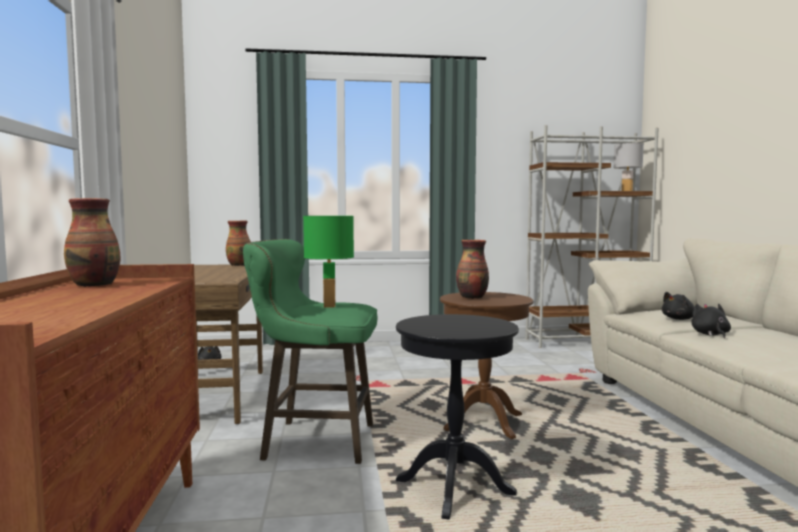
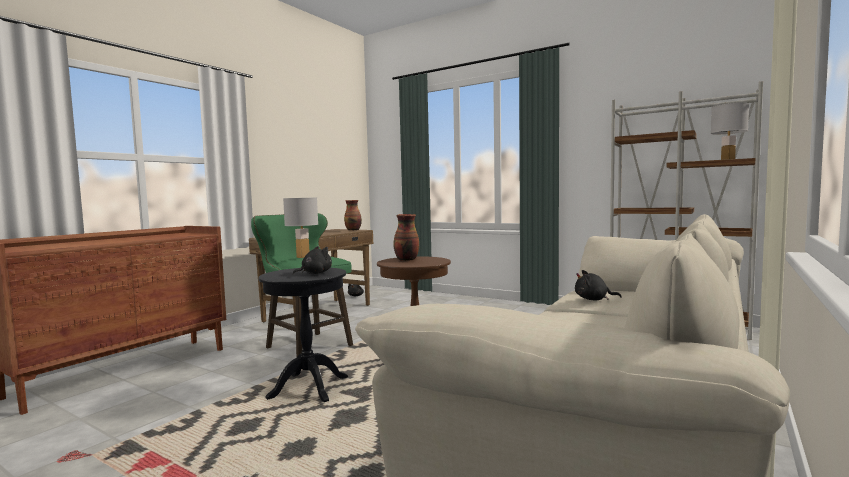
camera: 40 degrees right, 0 degrees up
(95, 285) = (165, 235): vase -> none
(330, 306) = (303, 257): green table lamp -> white table lamp
(710, 334) = (570, 315): black plush toy -> black plush toy (314, 273)

